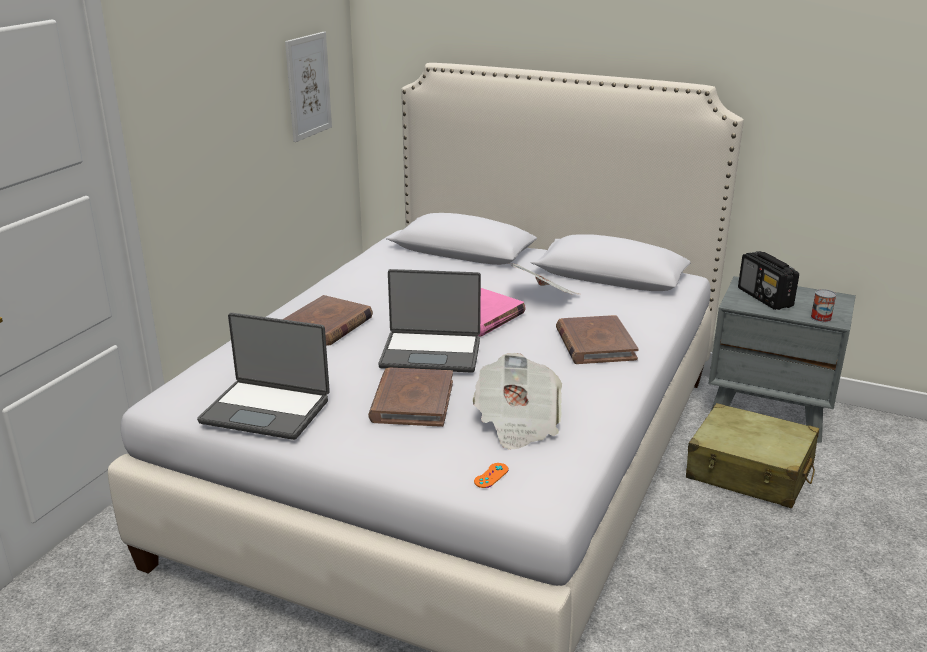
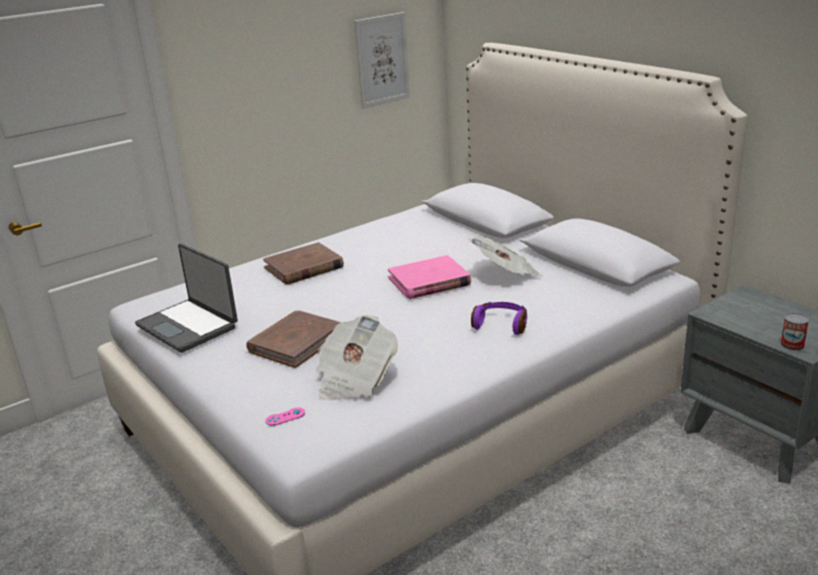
camera: 30 degrees right, 0 degrees up
(431, 352) = (354, 305): laptop -> none
(491, 475) = (285, 417): orange game controller -> pink game controller
(594, 344) = (501, 325): brown book -> purple headphones
(749, 472) = (677, 492): beige suitcase -> none
(765, 298) = (751, 313): radio -> none

